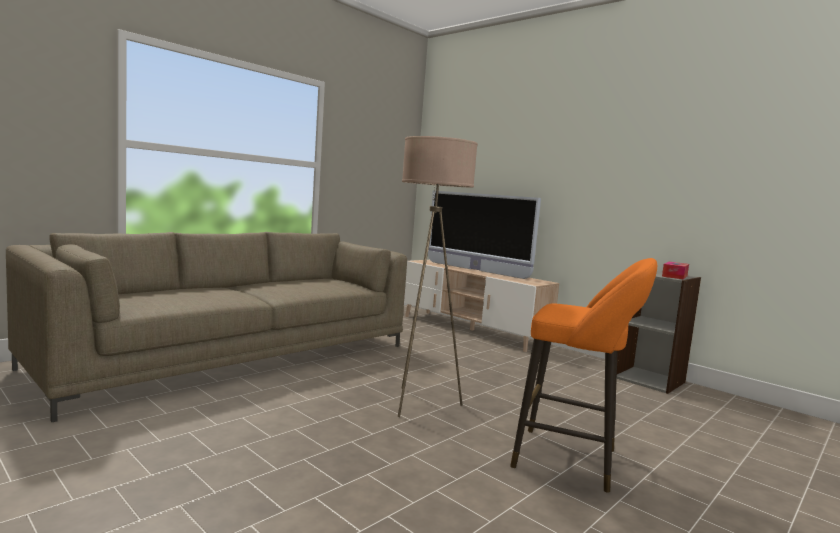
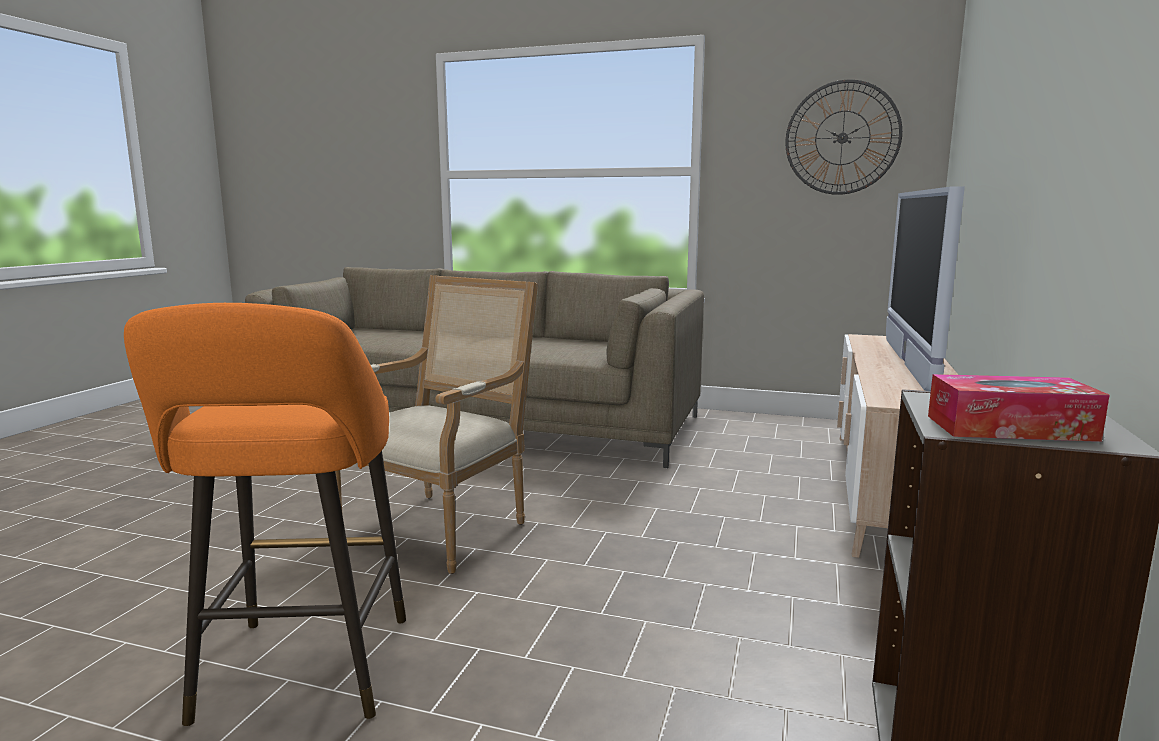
camera: 65 degrees right, 5 degrees up
(383, 156) = (842, 138): none -> wall clock
(420, 403) = (442, 526): beige floor lamp -> armchair

